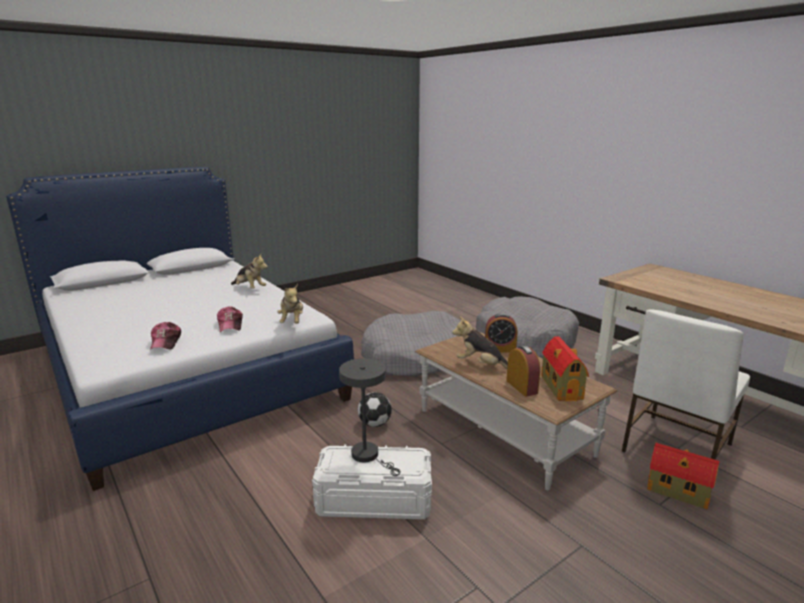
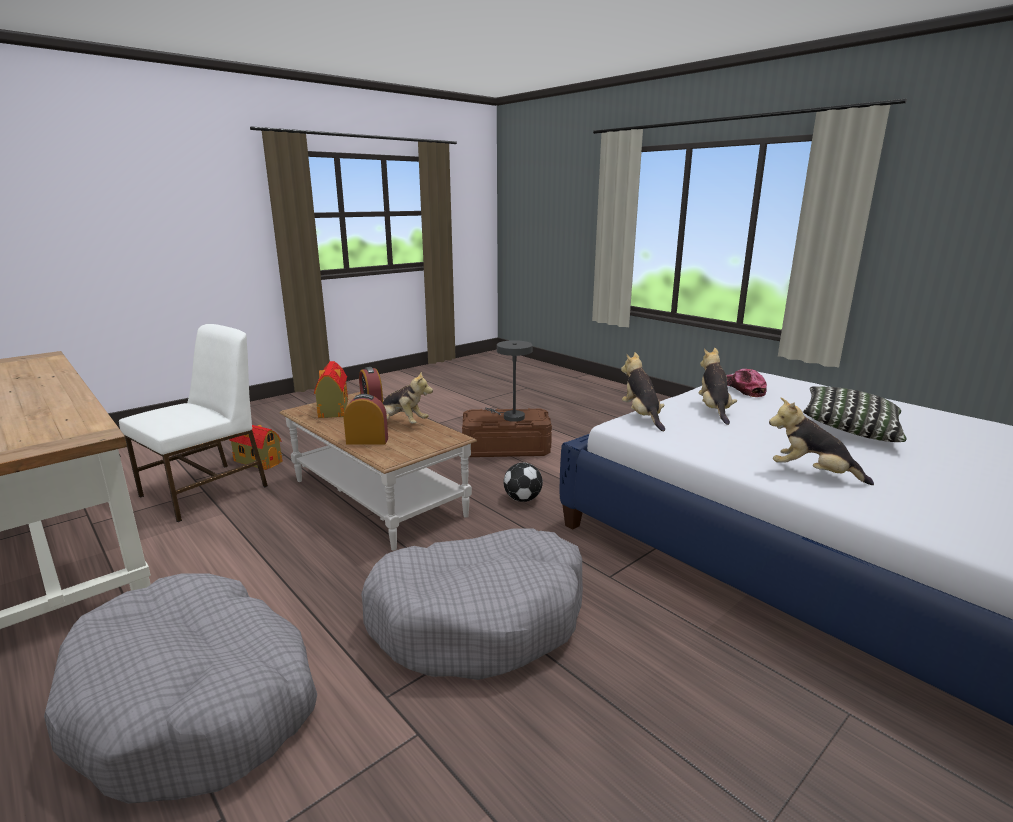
camera: 175 degrees right, 0 degrees up
(173, 306) = (849, 429): none -> pillow
(230, 325) = (714, 410): cap -> plush toy
(374, 500) = (506, 448): white storage box -> brown storage box

